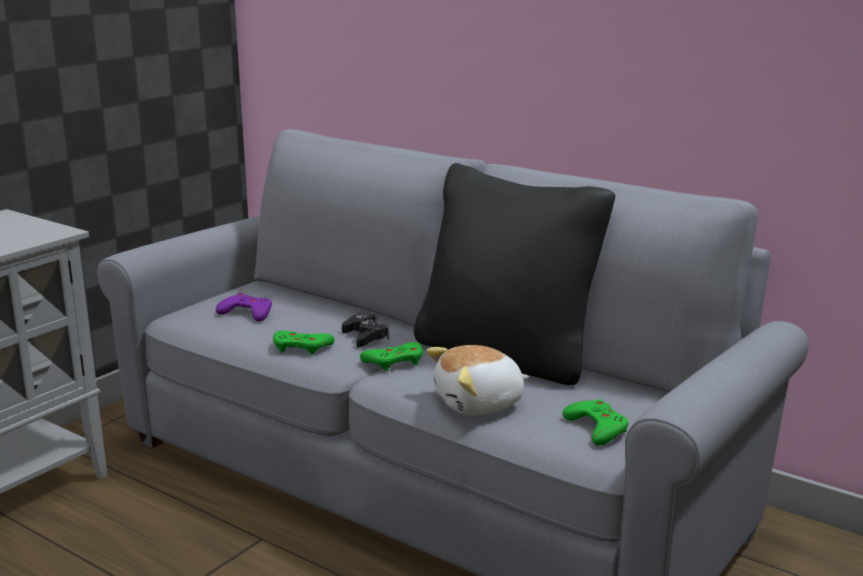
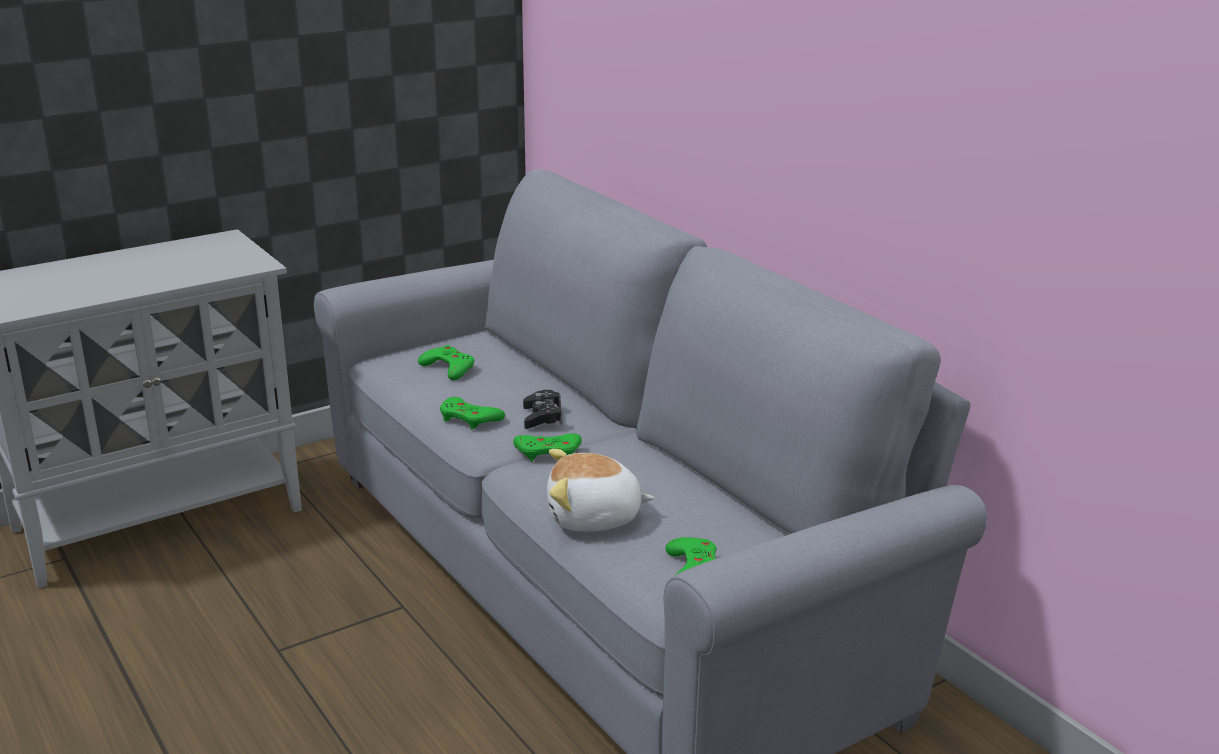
camera: 20 degrees right, 5 degrees up
(247, 313) = (448, 368): purple game controller -> green game controller
(506, 354) = (672, 464): black pillow -> none

